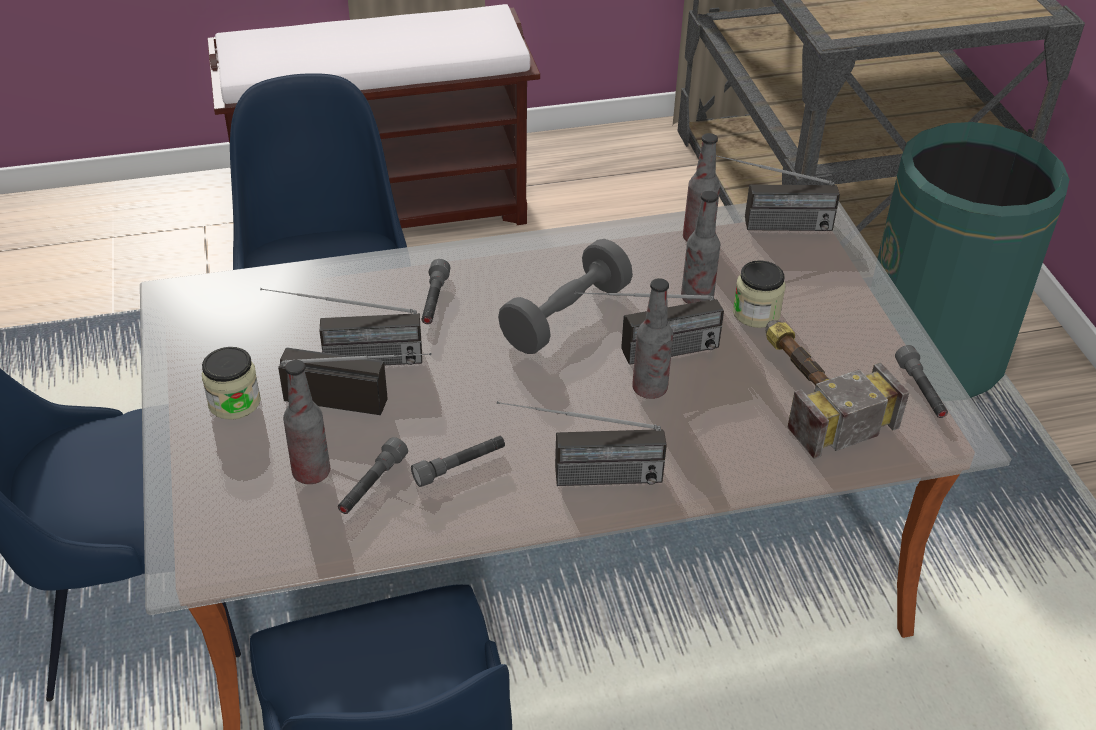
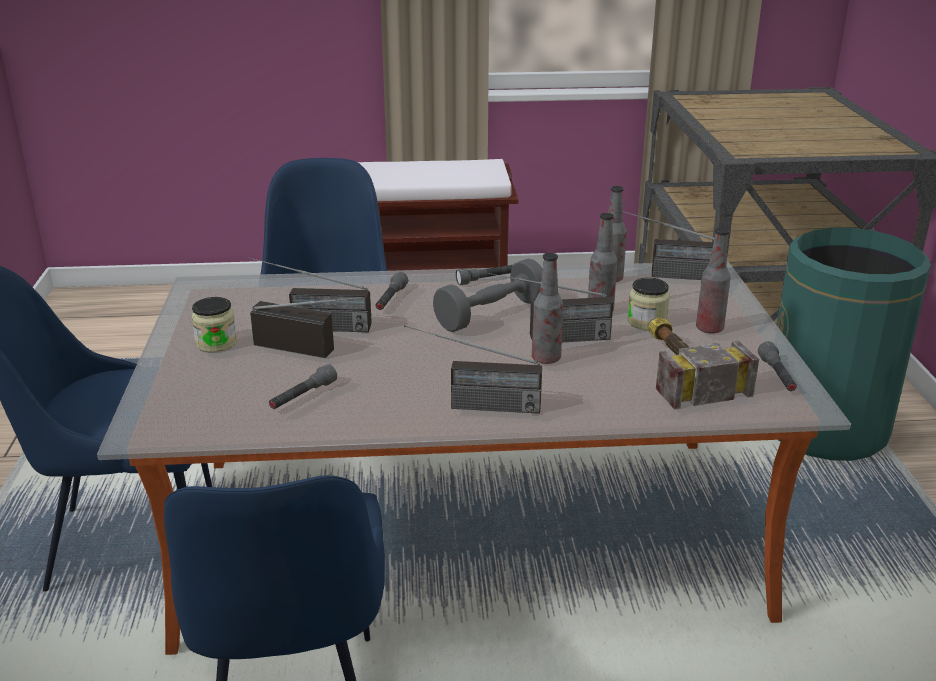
camera: 10 degrees right, 15 degrees down
(311, 473) = (258, 386): bottle -> bottle (709, 329)
(460, 466) = (376, 391): grey flashlight -> grey flashlight (488, 280)

